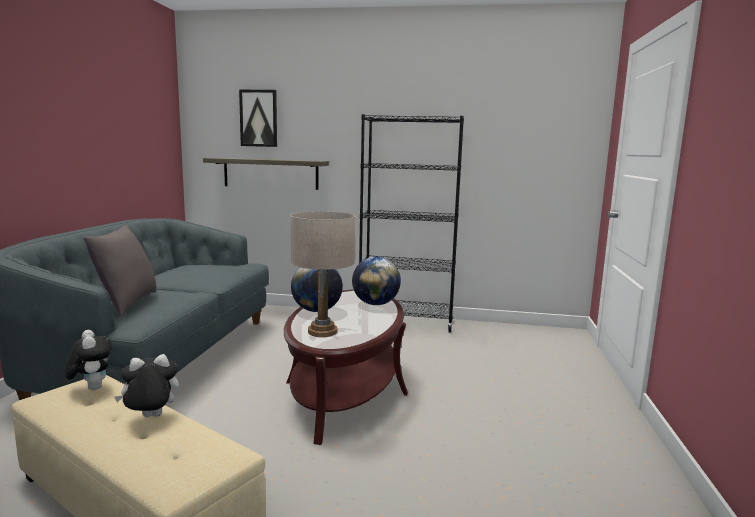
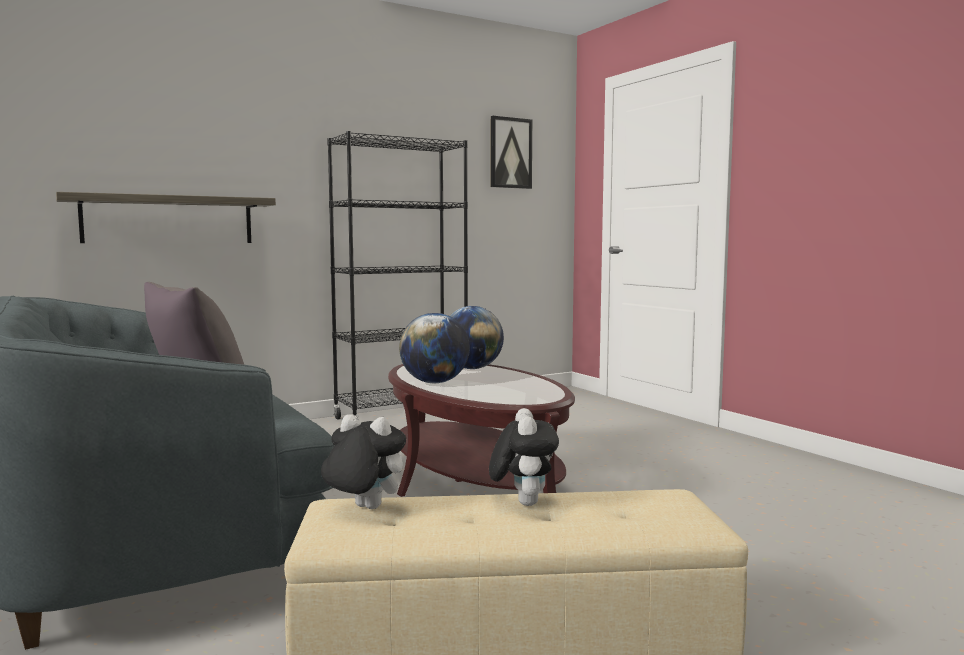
camera: 40 degrees left, 5 degrees down
(150, 418) = (523, 502): plush toy -> plush toy turned 150 degrees clockwise
(259, 118) = (144, 130): picture -> picture (510, 153)
(322, 332) = (501, 394): beige table lamp -> none

